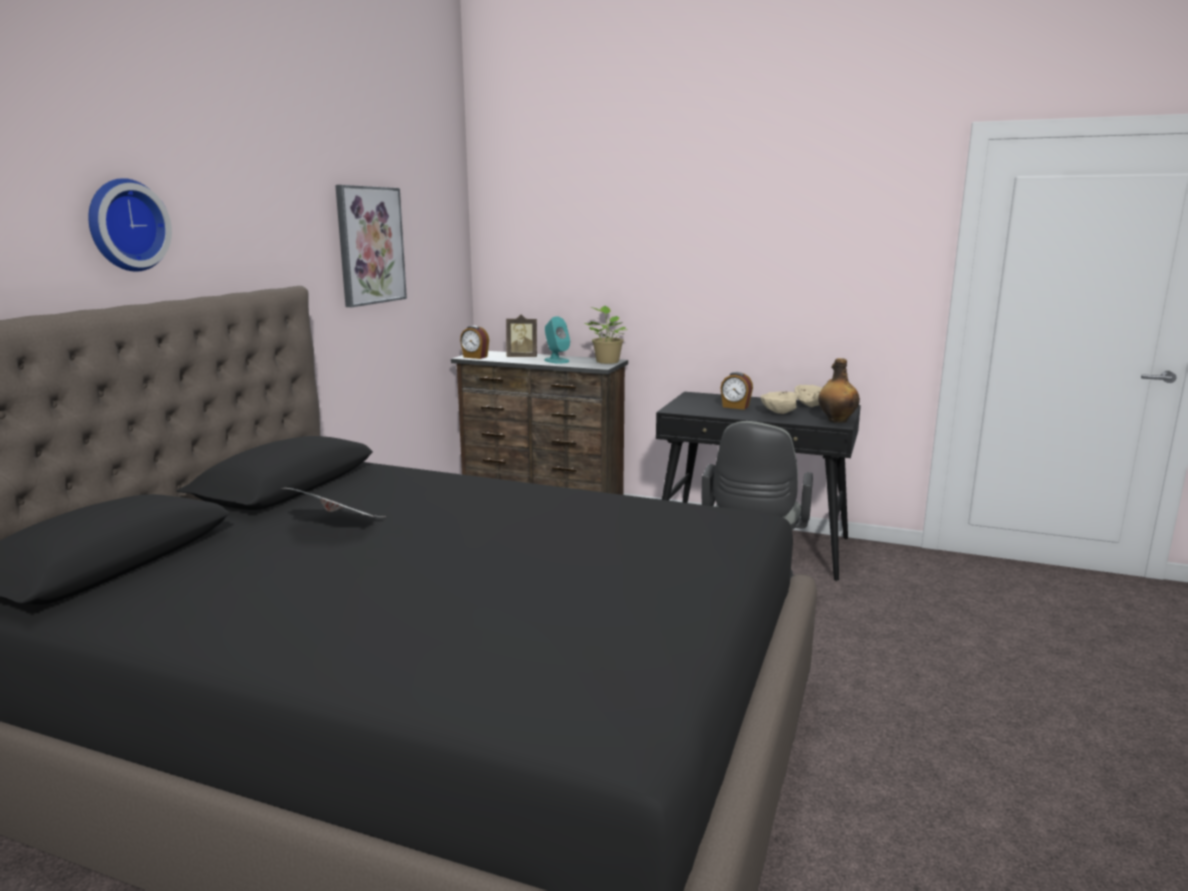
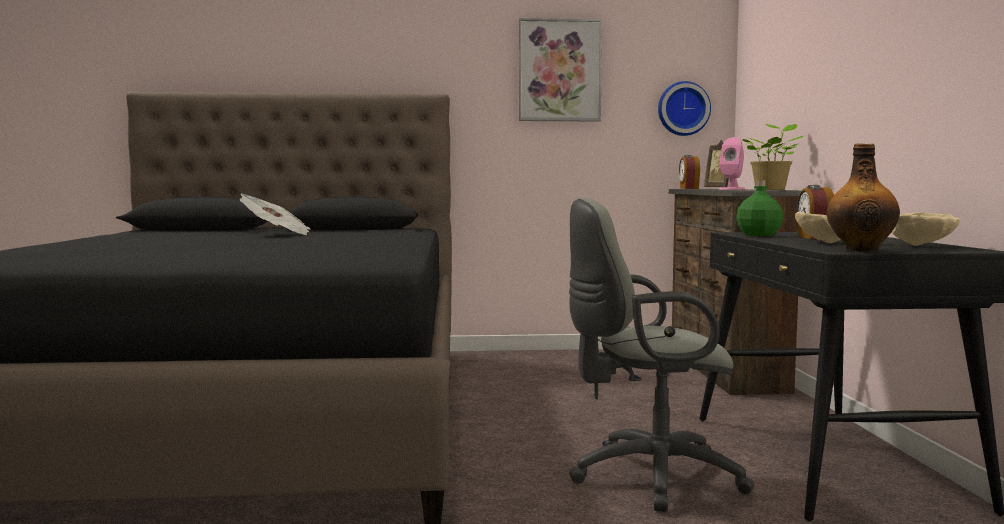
camera: 65 degrees right, 10 degrees down
(125, 225) = (314, 48): wall clock -> wall clock (682, 109)
(556, 360) = (732, 189): turquoise speaker -> pink speaker
(702, 410) = (758, 235): none -> green bottle

